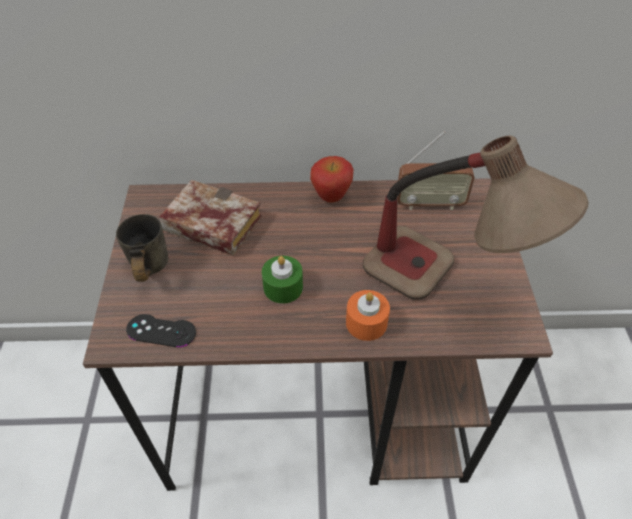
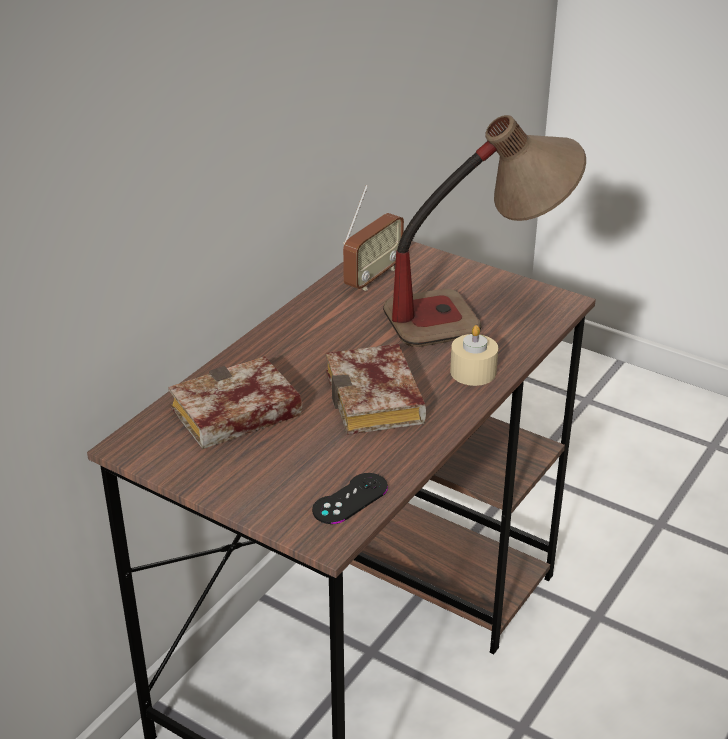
camera: 55 degrees left, 15 degrees down
(145, 270) = (249, 483): grey mug -> none
(283, 287) = (379, 401): green candle -> book
(331, 197) = (293, 325): apple -> none
(366, 323) = (473, 372): orange candle -> beige candle

